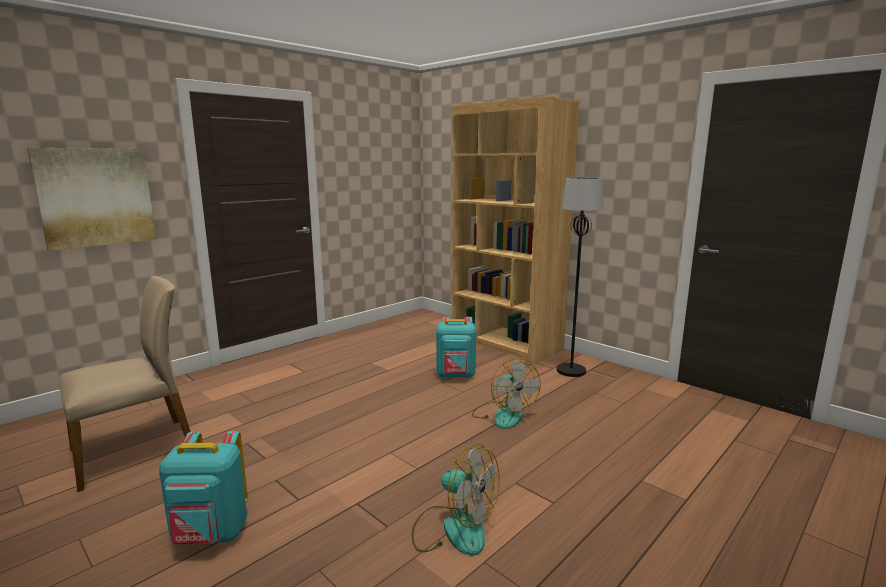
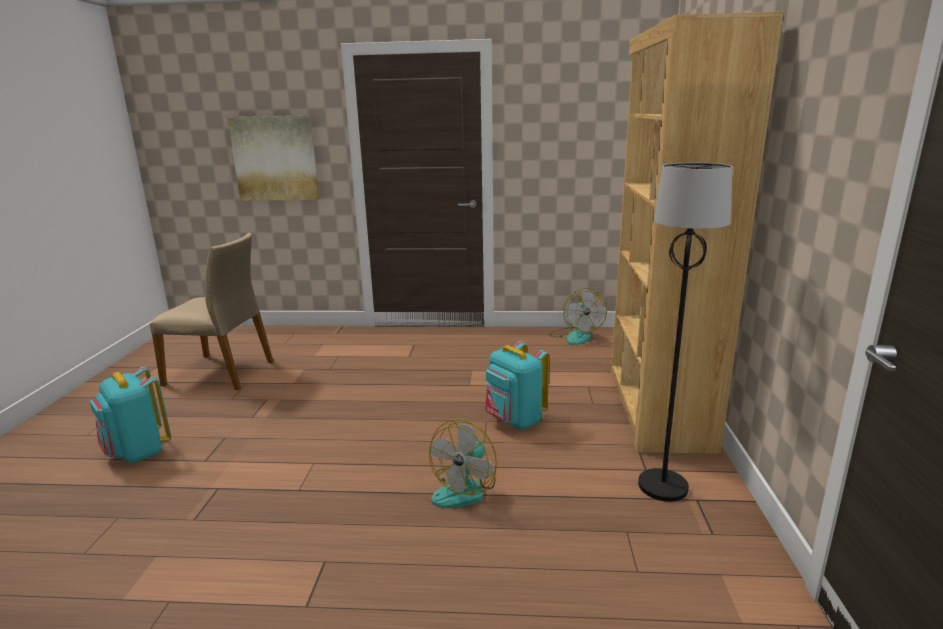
camera: 50 degrees right, 5 degrees up
(453, 528) = (212, 558): fan -> fan (576, 336)

